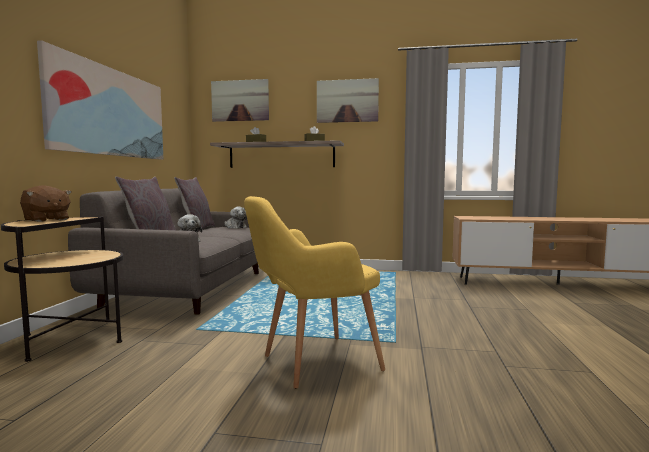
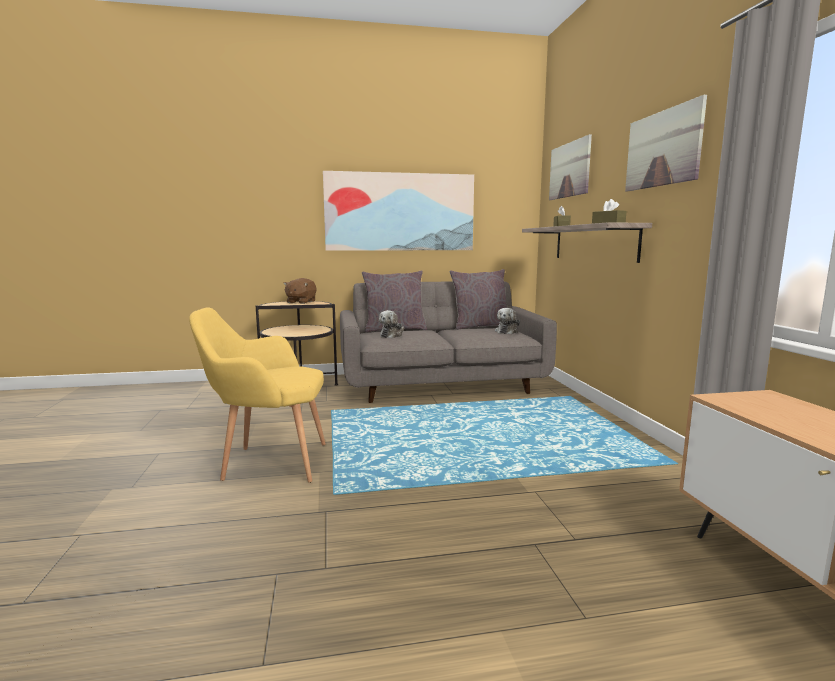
camera: 70 degrees right, 5 degrees up
(312, 363) = (268, 463): yellow armchair -> yellow armchair turned 45 degrees counterclockwise

